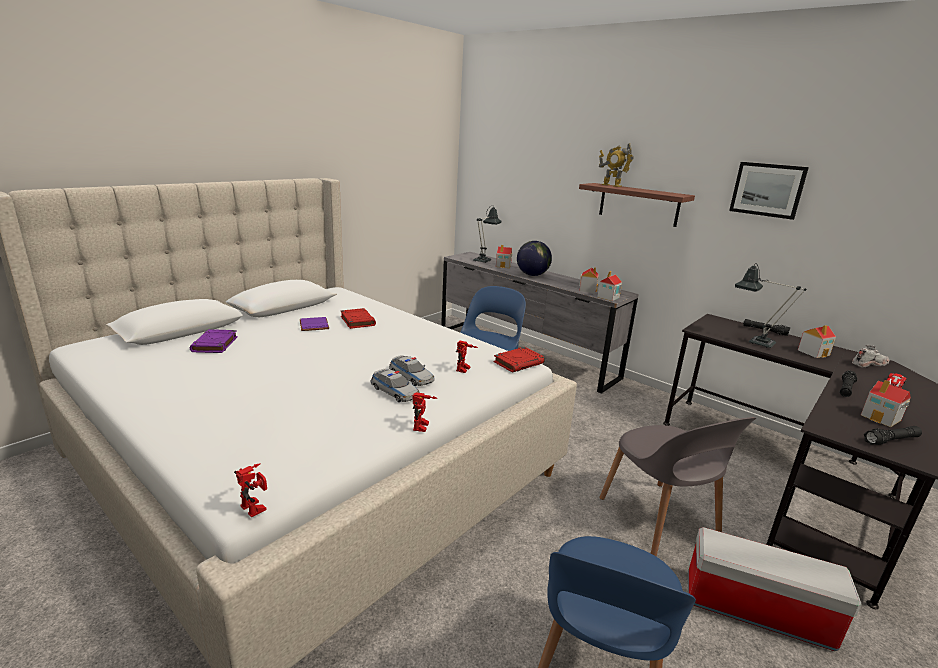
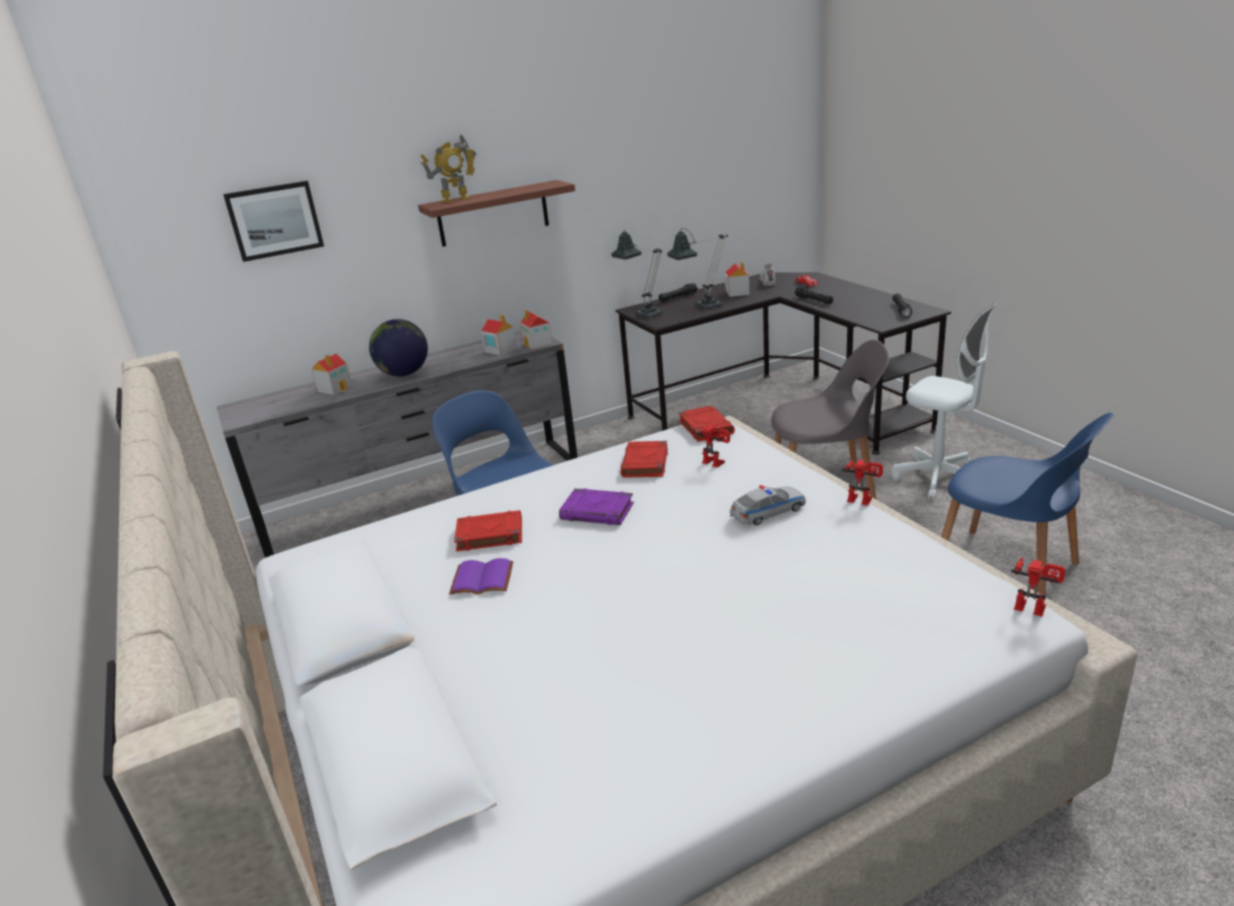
camera: 65 degrees left, 5 degrees up
(215, 344) = (520, 692): purple book -> purple book (598, 511)
(257, 507) = (1033, 606): toy robot -> toy robot turned 60 degrees clockwise
(411, 377) = (726, 498): toy car -> none
(453, 349) = (645, 464): none -> red book
(484, 260) = (286, 399): table lamp -> table lamp (644, 313)
(755, 610) = (938, 478): storage box -> white office chair
(767, 190) = (626, 150): picture -> picture (274, 220)
(881, 418) = (866, 303): toy house -> none

